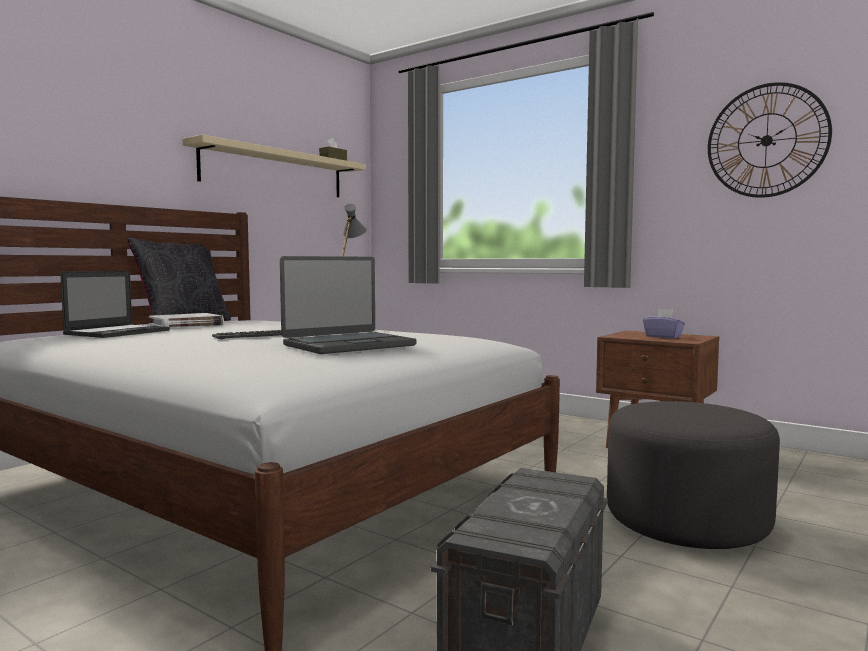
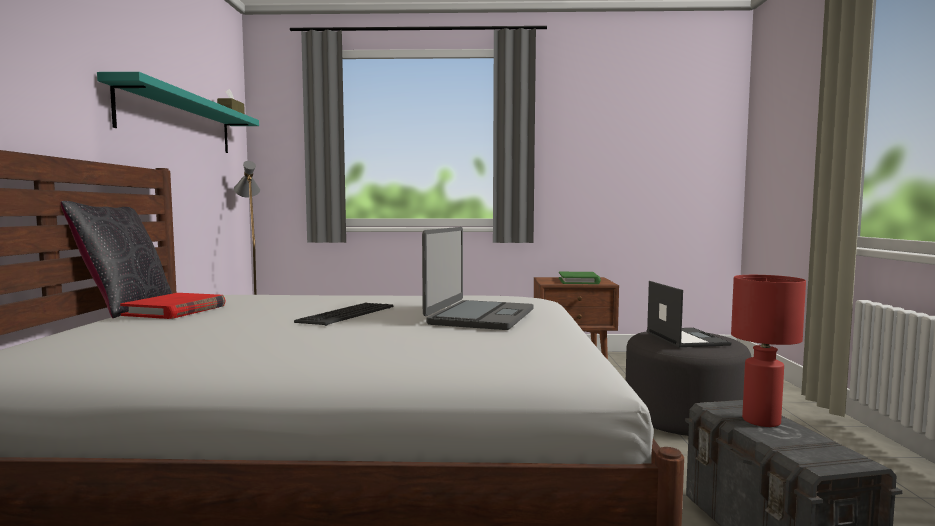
camera: 35 degrees left, 0 degrees up
(118, 332) = (131, 331): laptop -> laptop (685, 338)
(186, 325) = (175, 310): white book -> red book
(275, 172) = (179, 121): beige shelf -> turquoise shelf
(538, 494) = (760, 421): none -> red table lamp
(663, 337) = (579, 281): purple tissue box -> green book
(766, 140) = (623, 135): wall clock -> none

